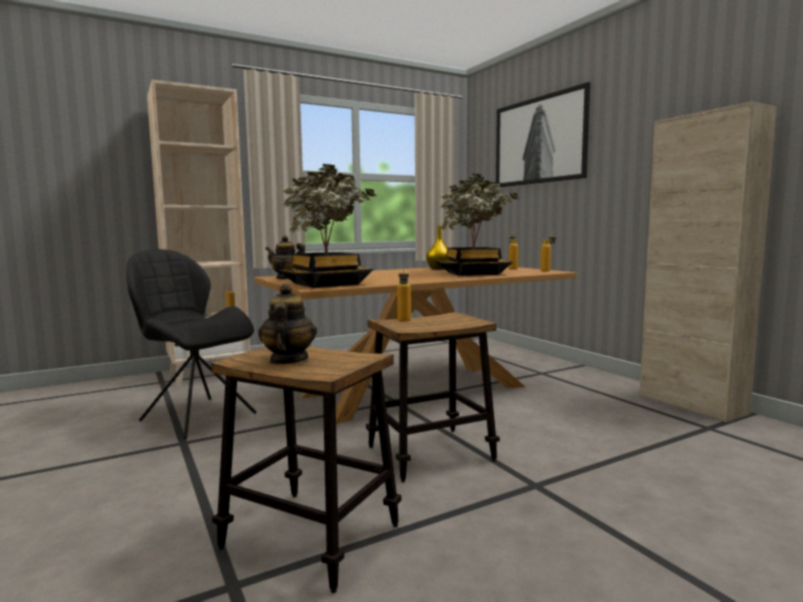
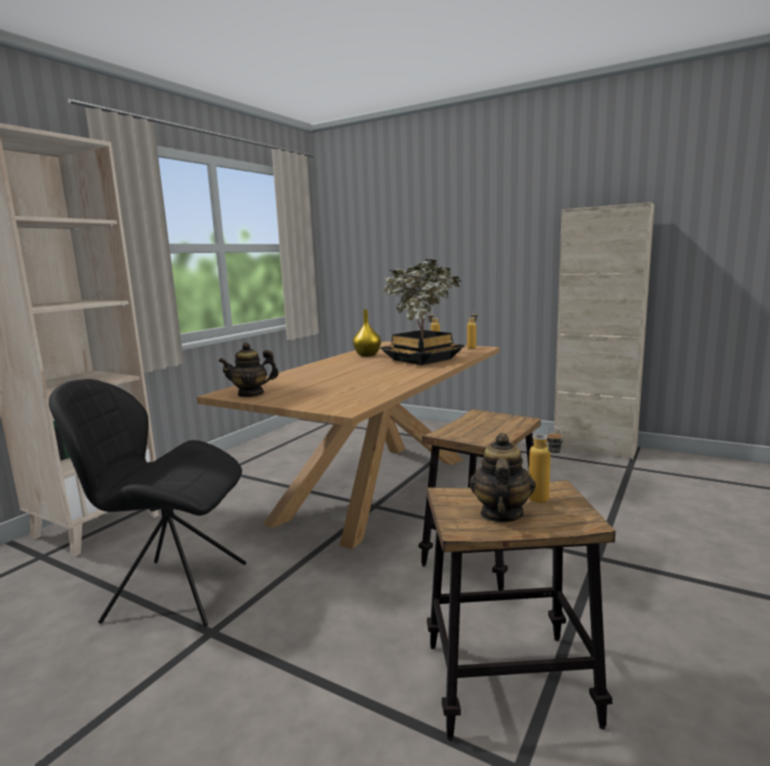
camera: 30 degrees left, 5 degrees up
(288, 360) = (501, 514): teapot -> teapot turned 45 degrees clockwise
(327, 284) = (336, 399): potted plant -> none
(404, 321) = (458, 431): bottle -> bottle (545, 502)
(540, 140) = (415, 212): picture -> none

